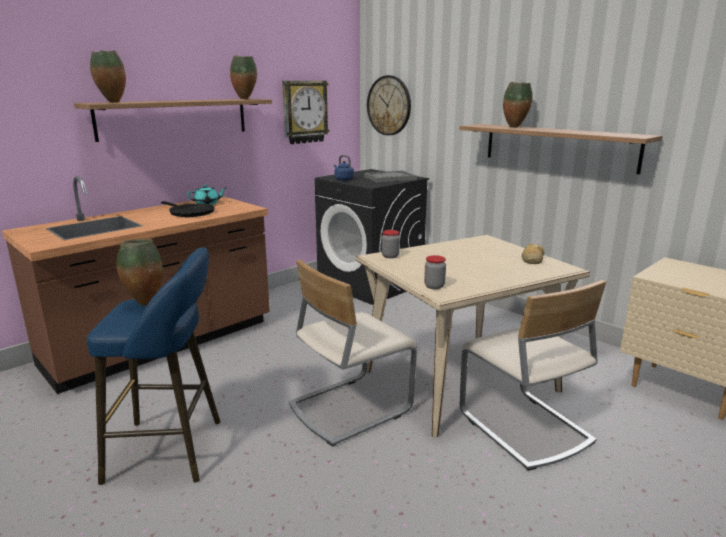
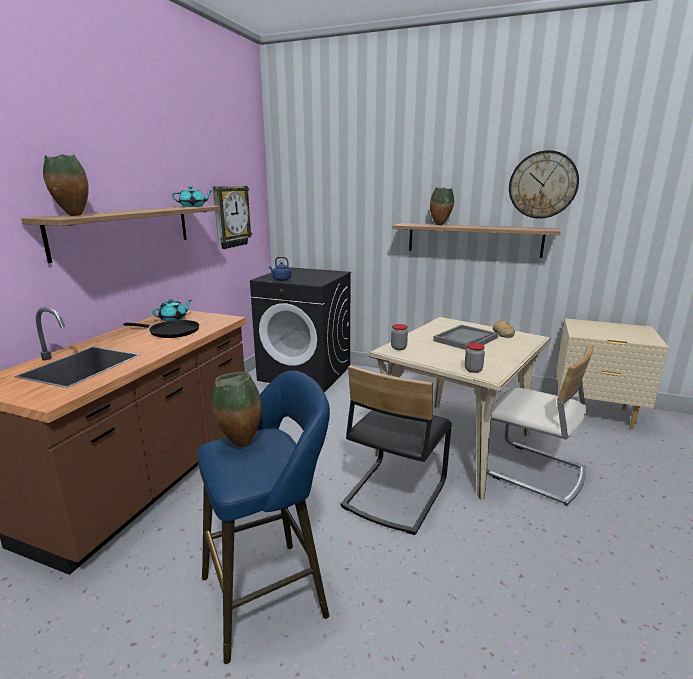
camera: 25 degrees left, 0 degrees up
(245, 99) = (193, 206): vase -> turquoise teapot
(349, 407) = (394, 493): beige chair -> black chair
(389, 105) = (303, 208): wall clock -> wall clock (542, 185)
(390, 178) = (320, 274): grey tray -> grey tray (465, 339)

